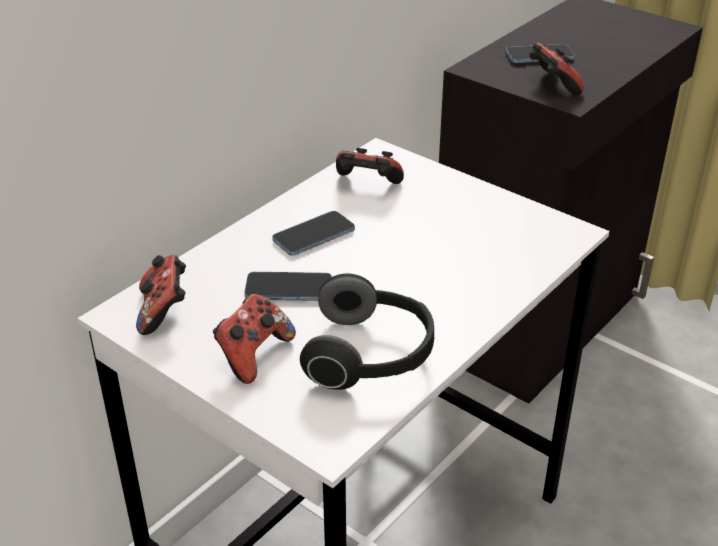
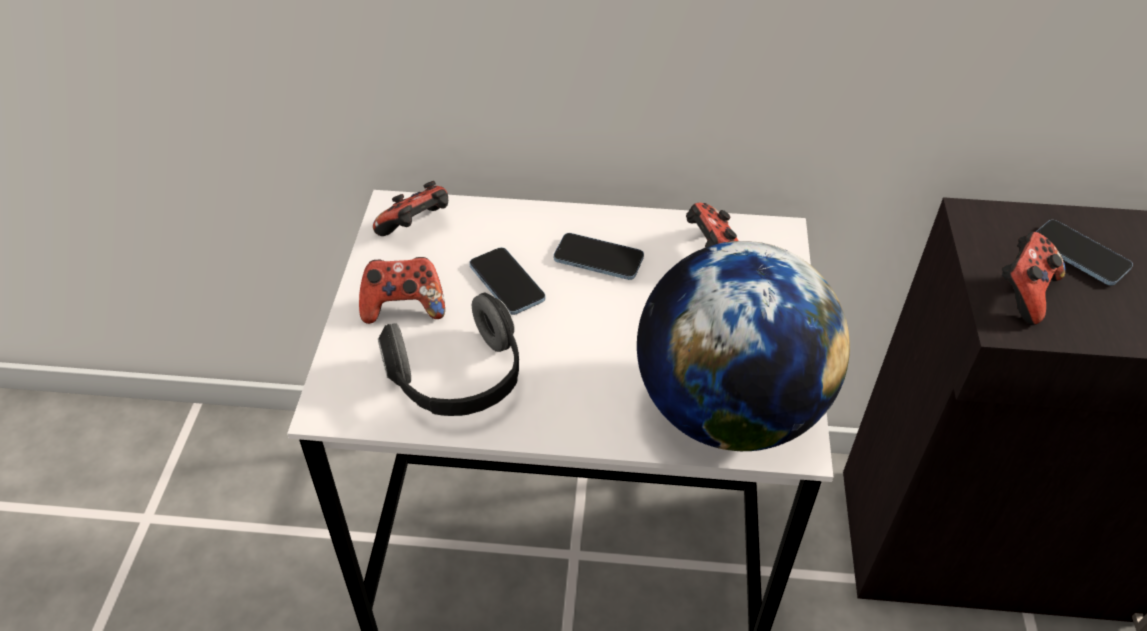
camera: 55 degrees right, 10 degrees up
(519, 244) = (728, 410): none -> globe

